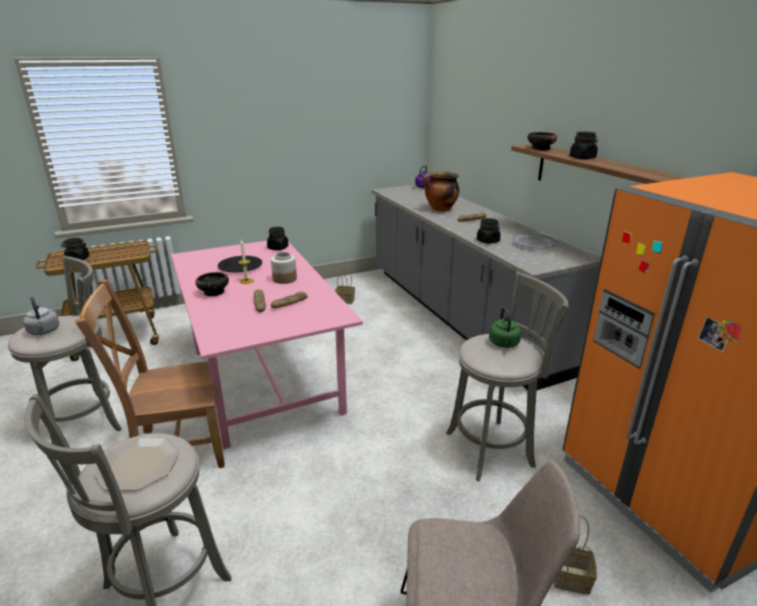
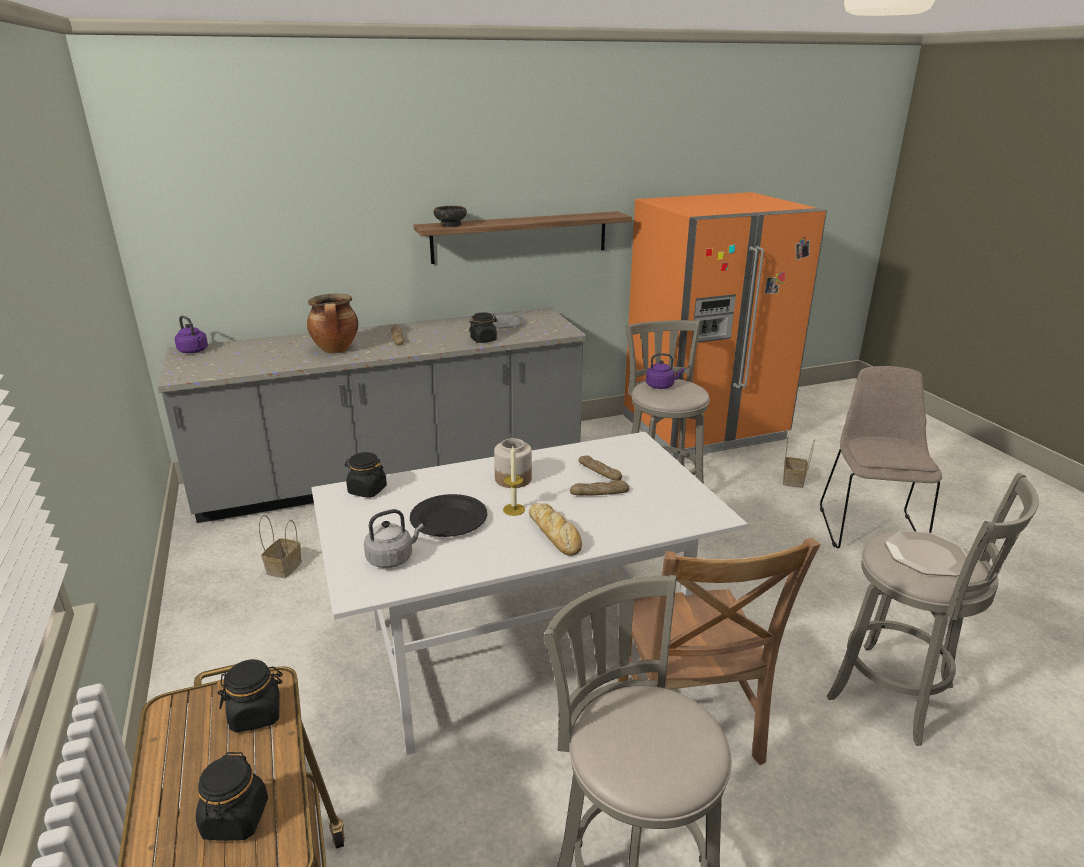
camera: 85 degrees left, 0 degrees up
(44, 331) = (663, 741): grey kettle -> grey kettle (392, 558)
(213, 292) = (555, 535): bowl -> bread
(263, 380) = (521, 651): pink dining table -> white dining table
(504, 344) = (661, 386): green kettle -> purple kettle
(582, 158) = (510, 221): black jar -> black jar (256, 714)

